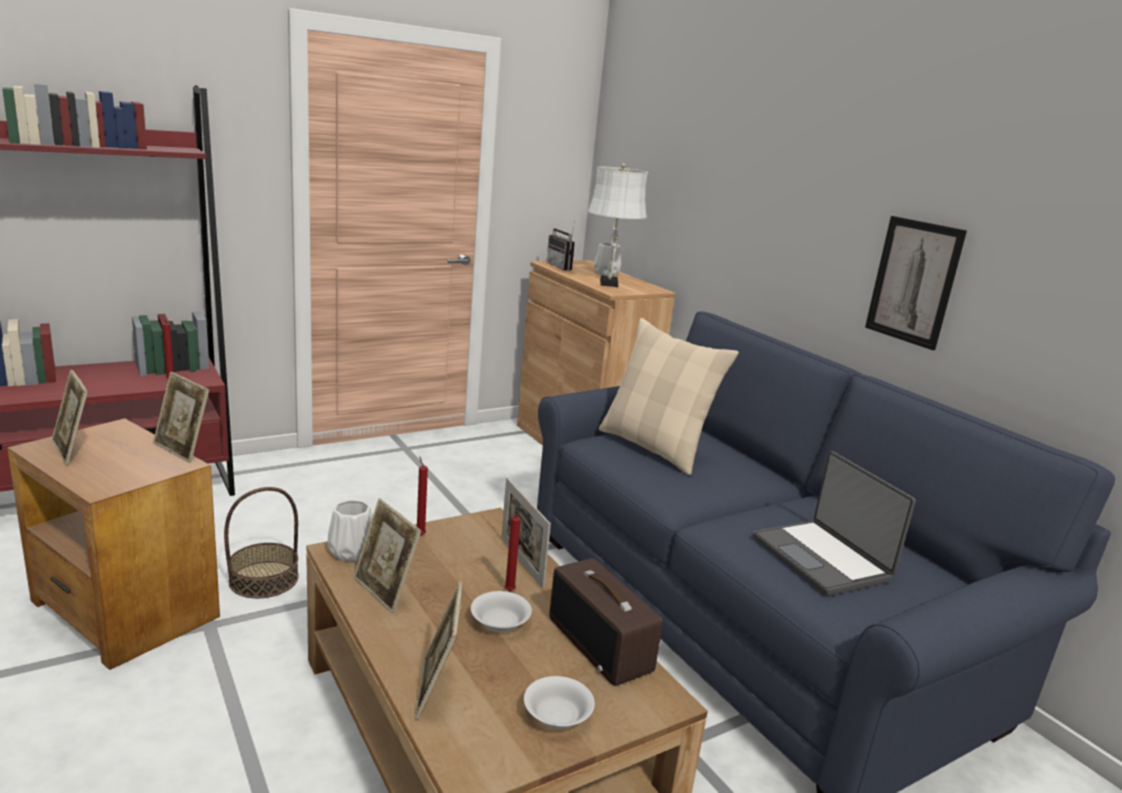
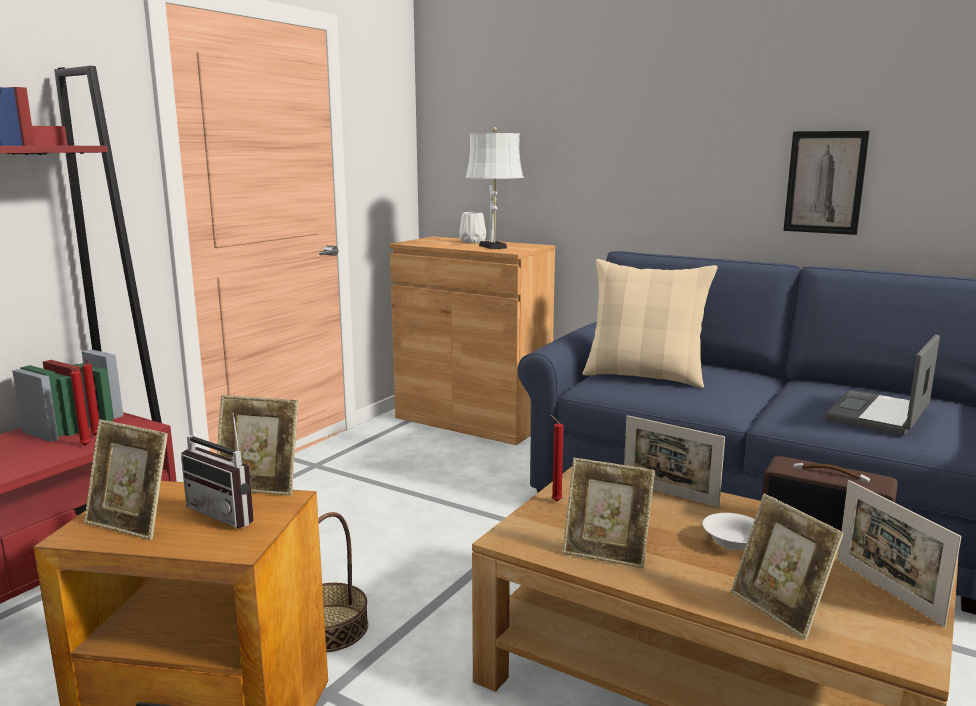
camera: 25 degrees left, 5 degrees down
(350, 552) = (521, 534): white vase -> none
(508, 592) = (698, 518): red candle -> red candle (84, 446)
(558, 716) = (887, 591): white bowl -> picture frame
(563, 267) = (428, 243): radio -> radio (229, 512)
(822, 558) = (879, 415): laptop -> laptop turned 90 degrees clockwise

